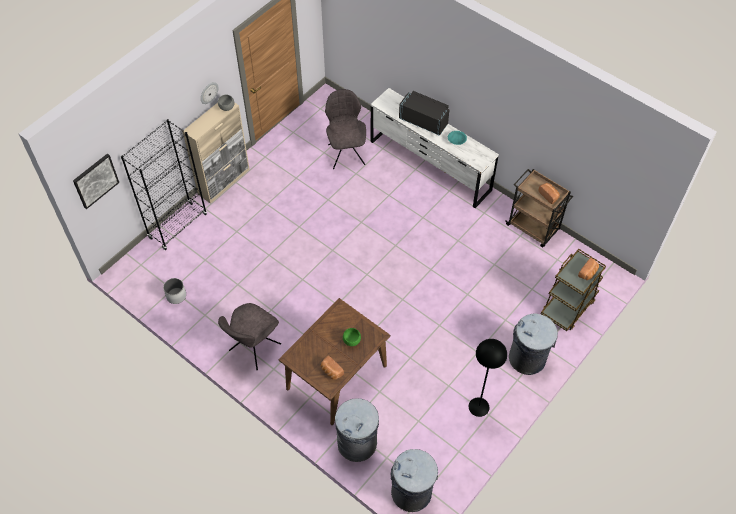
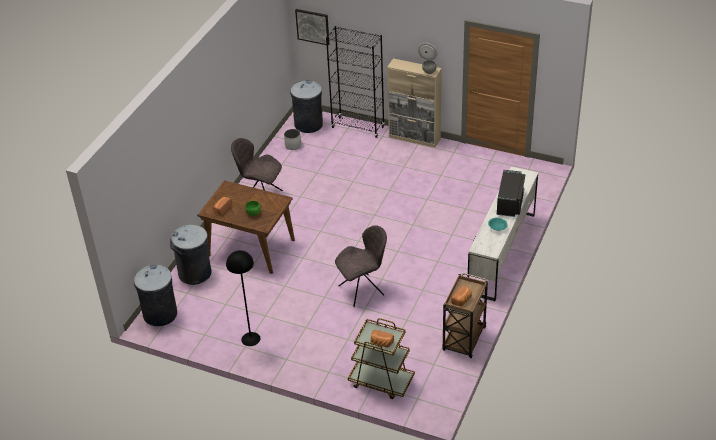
camera: 75 degrees right, 15 degrees down
(346, 153) = (485, 197): grey chair -> grey chair (363, 290)
(527, 358) = (311, 362): grey trash can -> grey trash can (308, 124)

